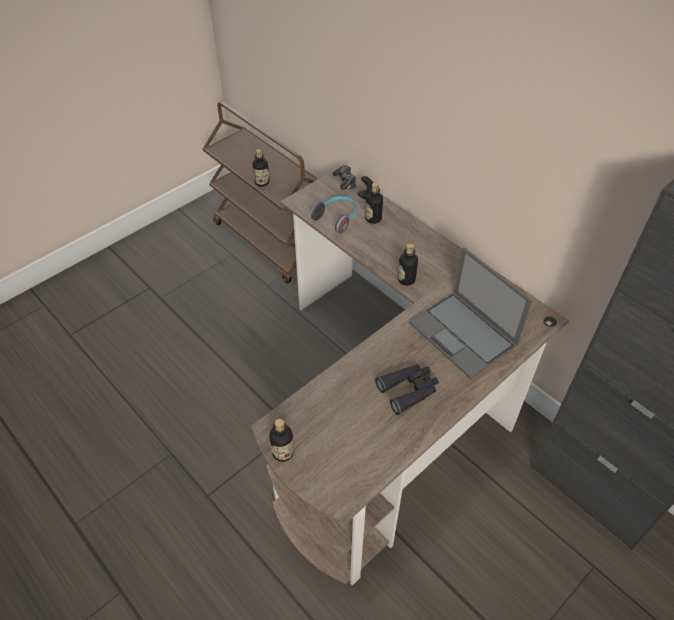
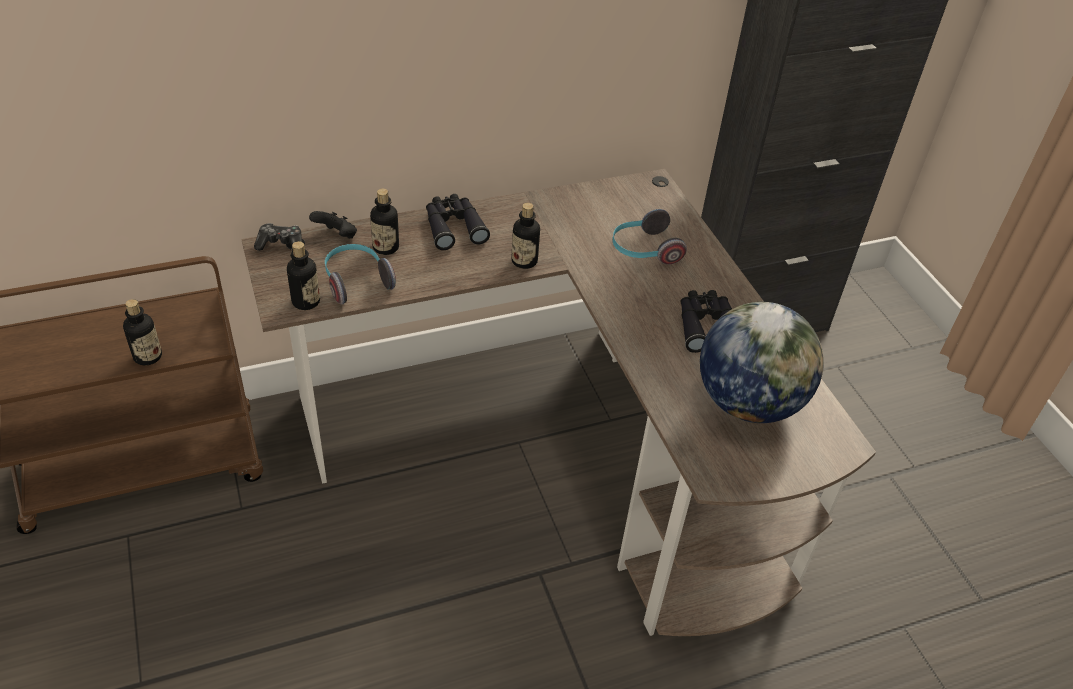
camera: 70 degrees left, 5 degrees down
(283, 452) = (756, 478): bottle -> bottle (306, 301)
(349, 432) = (748, 402): none -> globe
(413, 238) = (453, 227): none -> black binoculars
(463, 334) = (644, 250): laptop -> headphones

